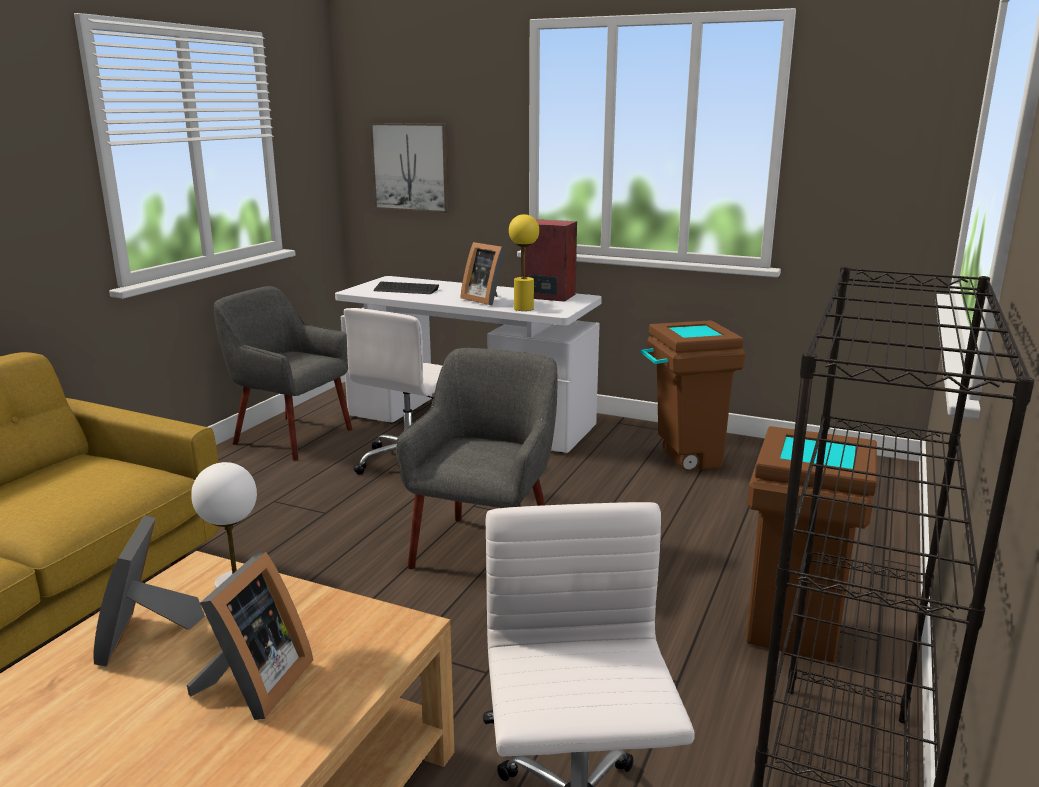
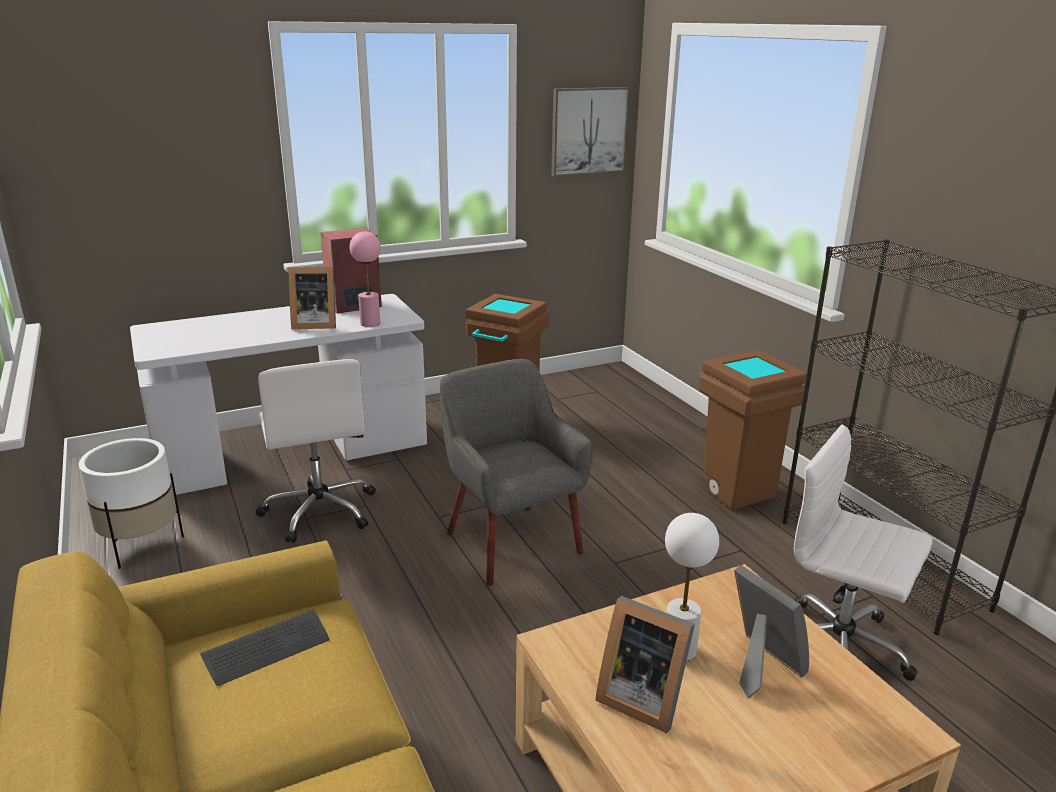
camera: 50 degrees left, 5 degrees up
(291, 436) = (141, 545): grey armchair -> white planter
(406, 290) = (206, 336): keyboard -> keyboard (267, 649)
(411, 167) = (127, 192): picture -> picture (588, 131)
(523, 308) = (370, 323): yellow table lamp -> pink table lamp

